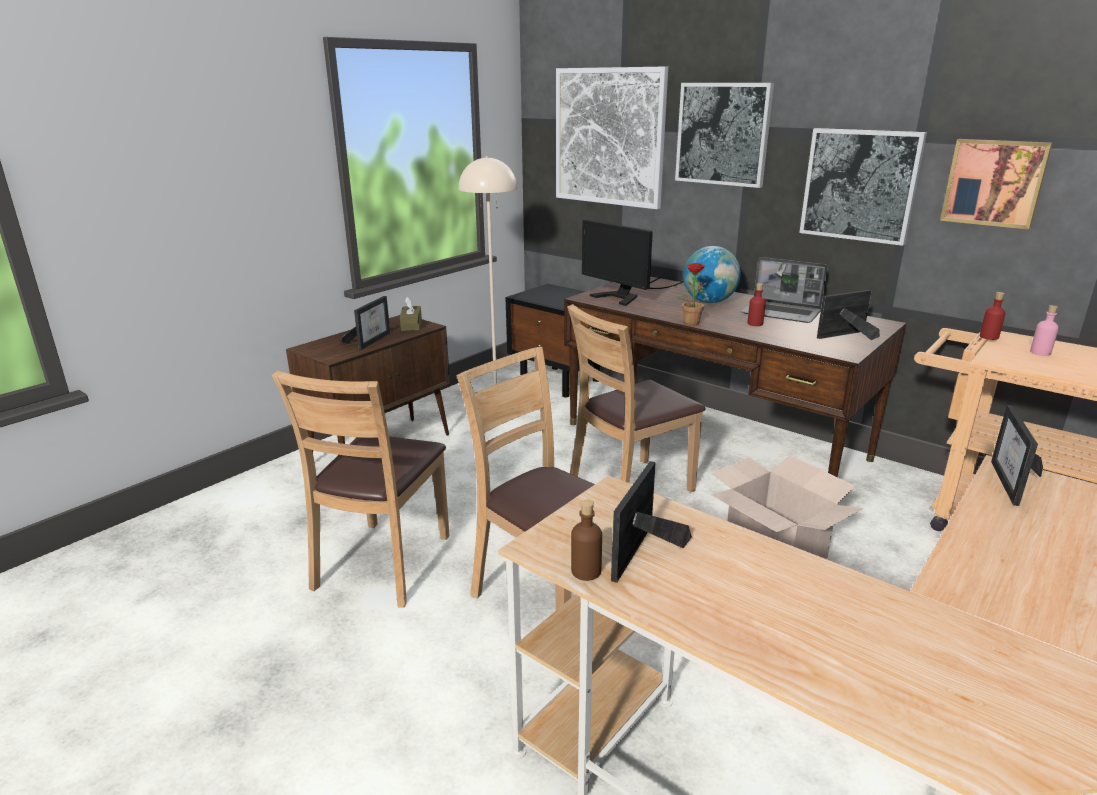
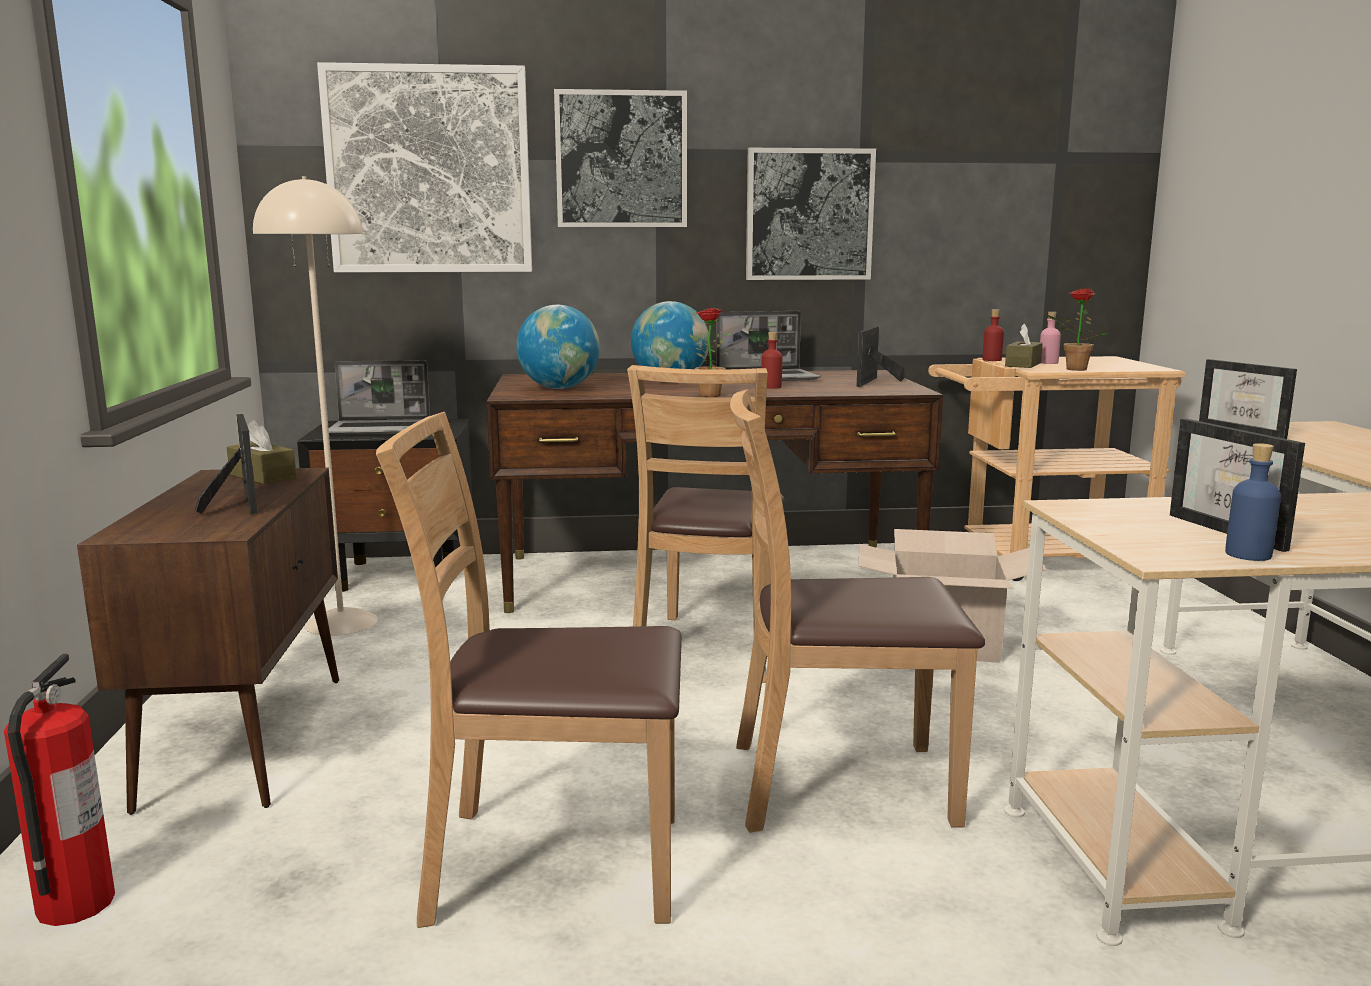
camera: 45 degrees left, 10 degrees down
(253, 493) = (74, 904): none -> fire extinguisher
(383, 563) = (552, 865): brown chair -> brown chair turned 120 degrees clockwise
(555, 297) = (381, 429): none -> laptop
(586, 571) = (1248, 554): brown bottle -> blue bottle
(627, 295) = (559, 388): monitor -> globe
(994, 182) = (946, 201): picture -> none
(996, 350) = (1023, 364): none -> brown tissue box
(1031, 367) = (1072, 369): none -> potted plant

